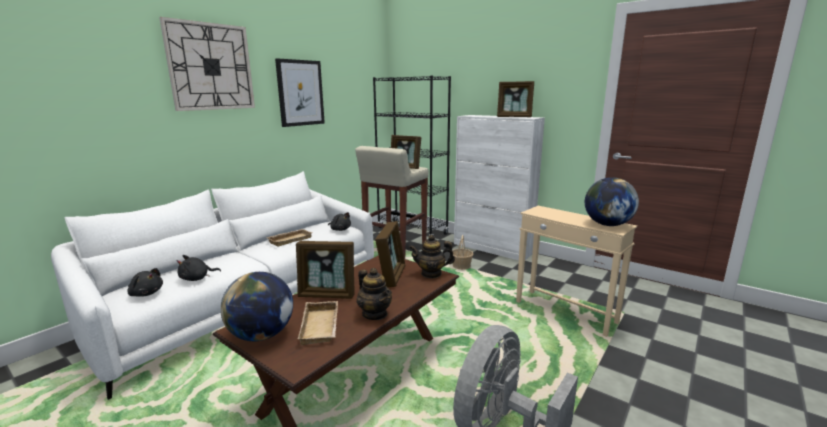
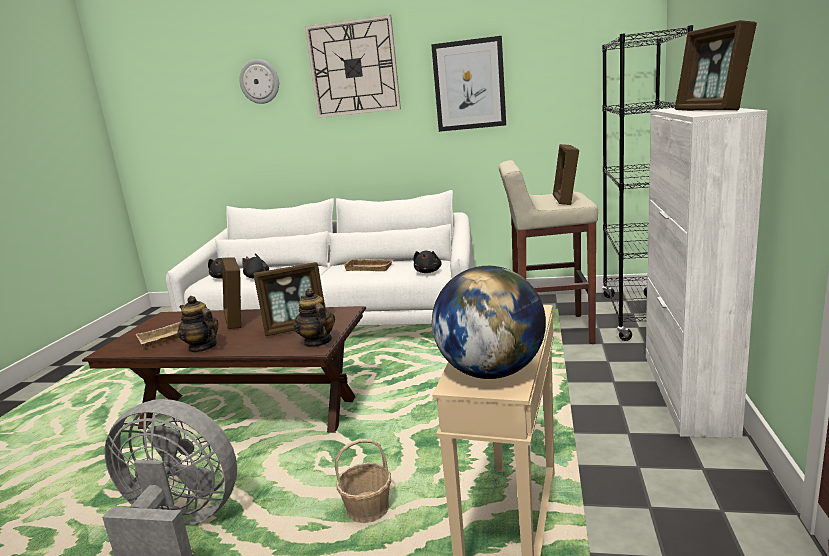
camera: 65 degrees right, 0 degrees up
(97, 65) = (259, 81): none -> wall clock
(262, 335) = (155, 325): globe -> none
(375, 314) = (202, 347): teapot -> teapot turned 105 degrees clockwise
(461, 266) = (567, 389): basket -> basket (368, 509)

